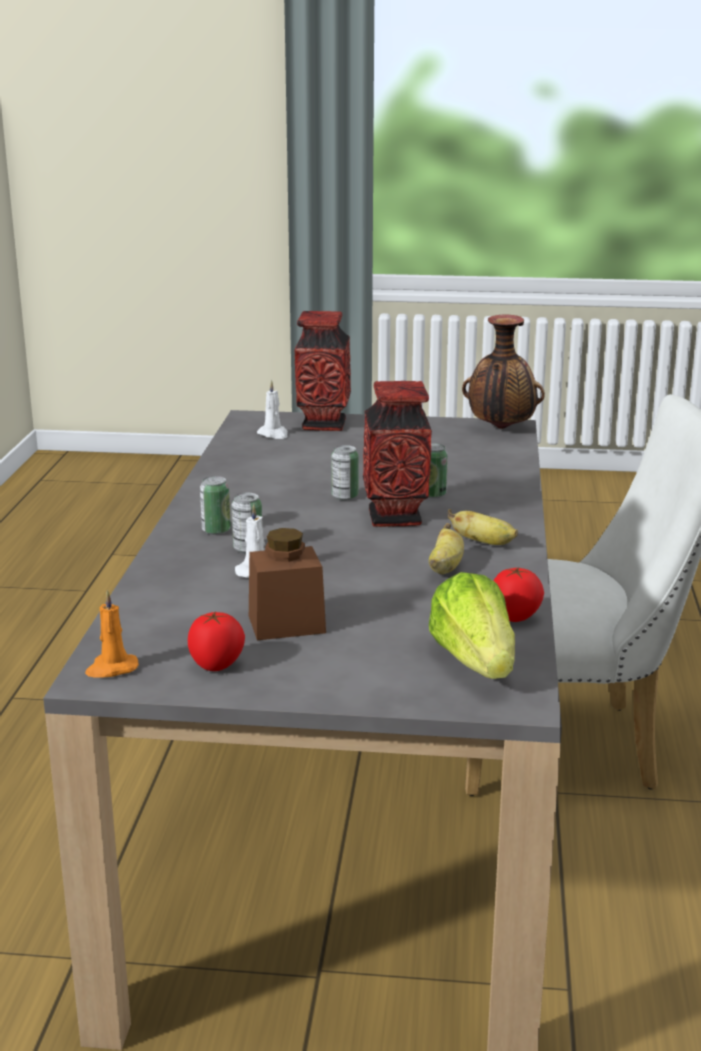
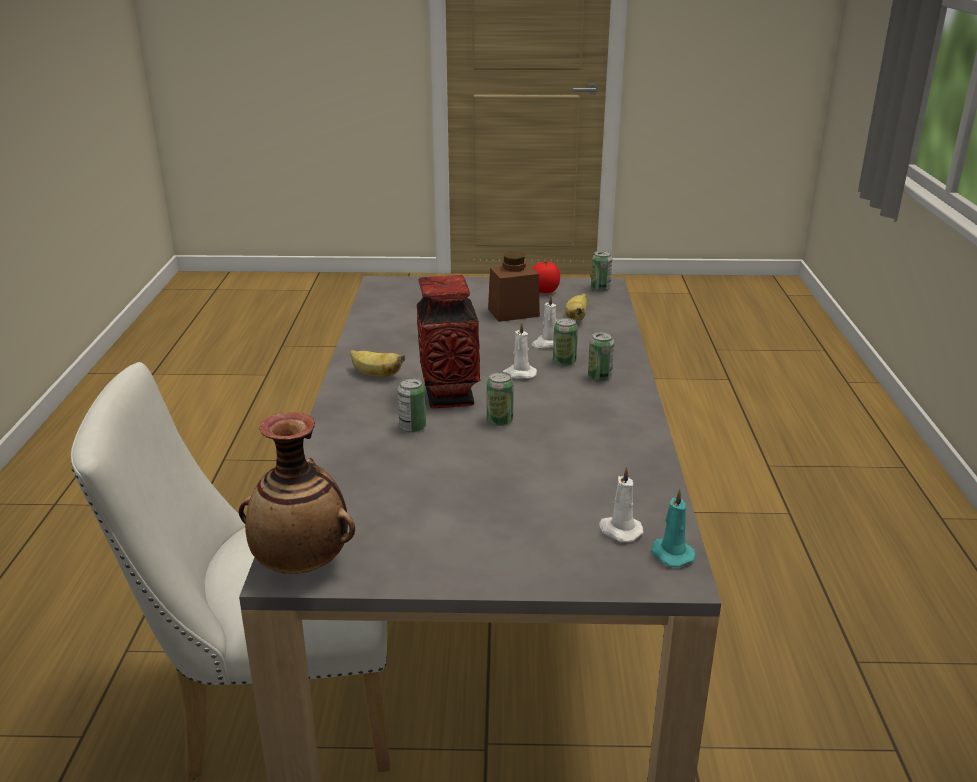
camera: 175 degrees right, 5 degrees up
(111, 668) = (600, 288): orange candle -> can
(245, 425) = (670, 554): none -> turquoise candle
(310, 537) = (519, 374): none -> white candle
(323, 424) = (559, 561): vase -> none
(445, 568) = (410, 352): banana -> banana (576, 318)
(475, 662) = (400, 298): lettuce -> none
(515, 617) = (369, 321): tomato -> none

